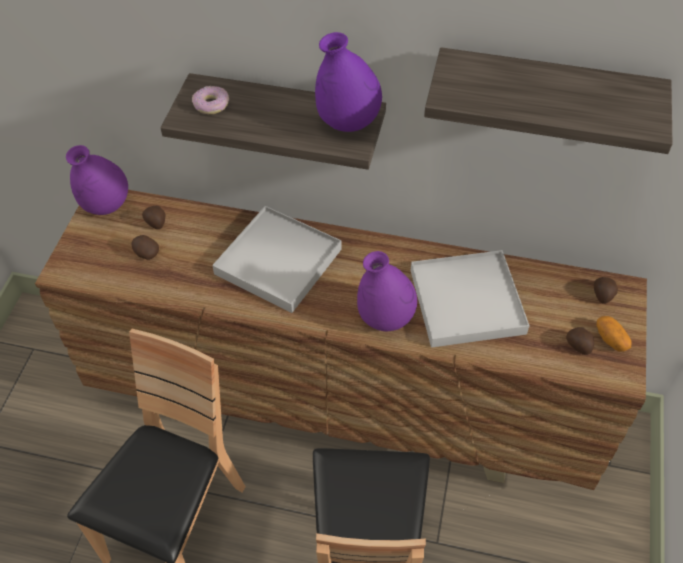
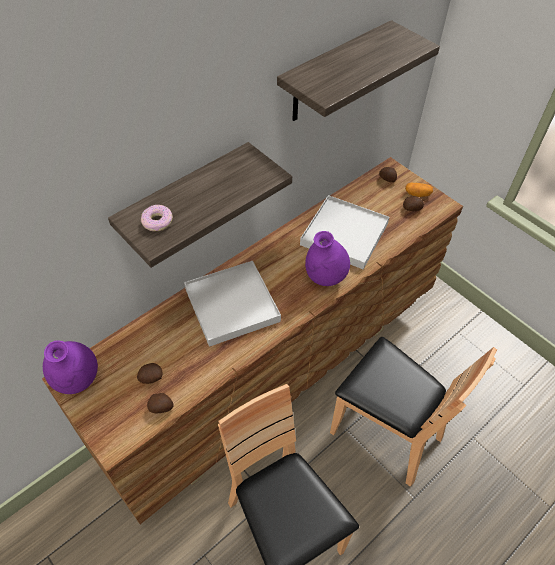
camera: 55 degrees left, 0 degrees up
(156, 223) = (128, 356): potato -> potato (161, 407)
(348, 123) = (250, 167): purple vase -> none

